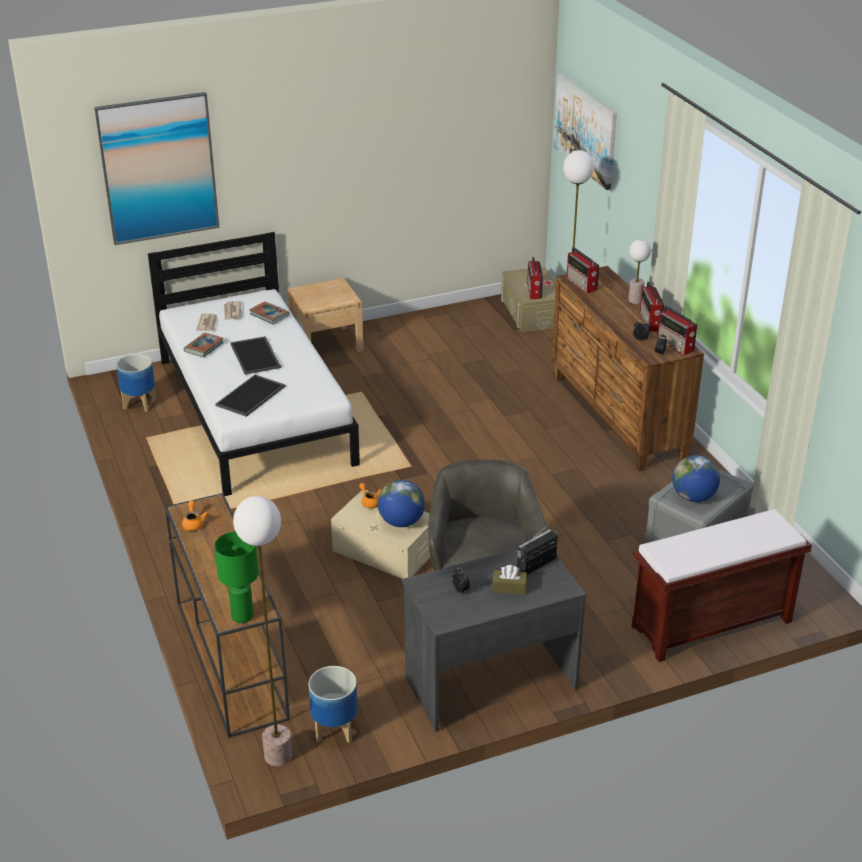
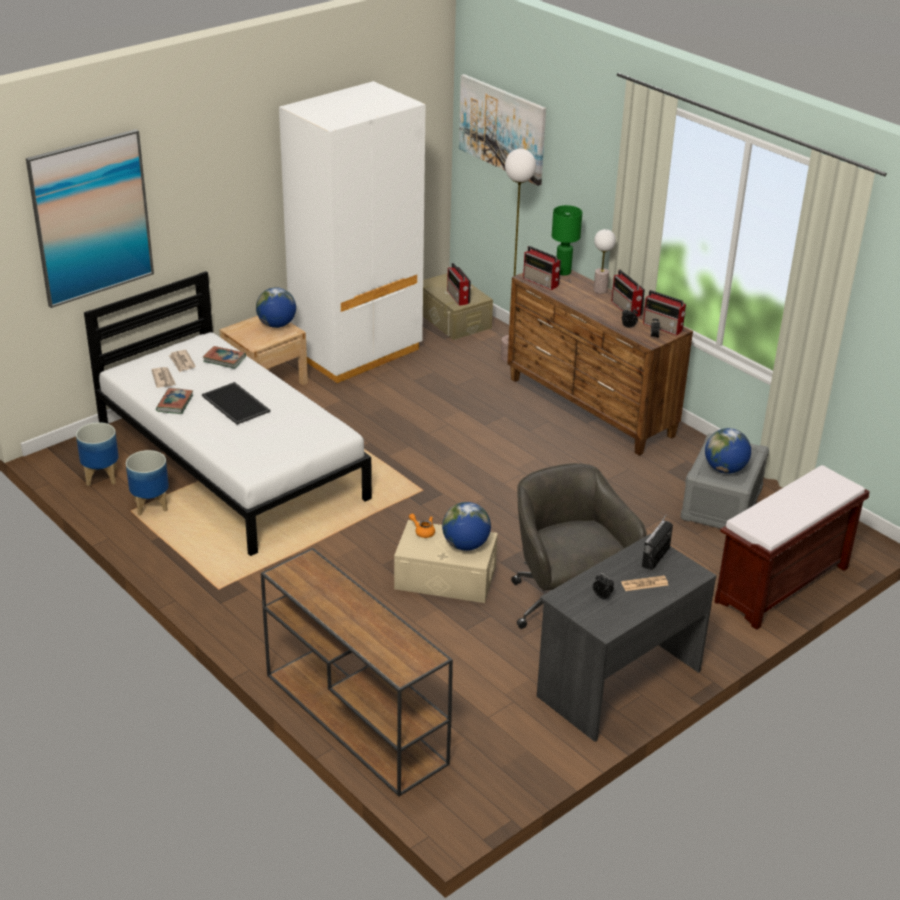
camera: 20 degrees left, 0 degrees up
(193, 523) = (302, 583): orange teapot -> none
(243, 616) = (414, 666): green table lamp -> green table lamp (563, 272)
(251, 396) = (257, 446): tray -> none
(277, 756) = (458, 802): floor lamp -> none
(335, 729) = (498, 762): planter -> planter (150, 505)
(340, 291) = (277, 325): none -> globe
(424, 329) = (356, 352): none -> white wardrobe
(509, 587) = (644, 584): brown tissue box -> newspaper

